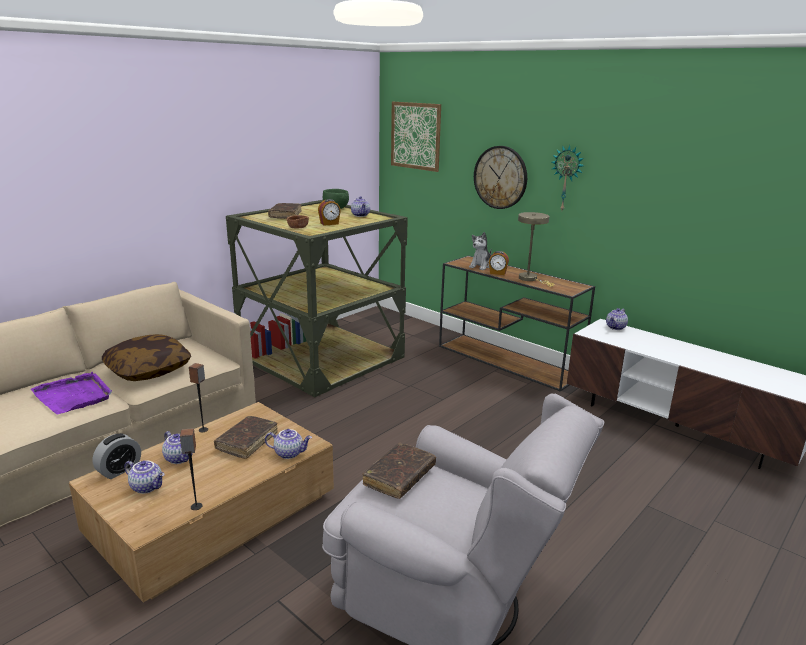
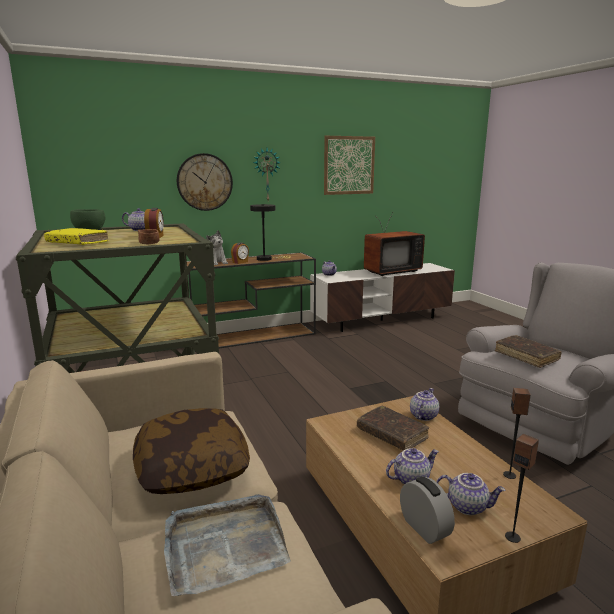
camera: 65 degrees left, 5 degrees down
(74, 396) = (224, 545): purple tray -> grey tray
(147, 487) = (467, 506): teapot -> teapot turned 60 degrees clockwise
(203, 430) = (352, 458): speaker -> speaker (513, 537)
(285, 215) = (77, 243): brown book -> yellow book
(415, 135) = (89, 150): picture -> picture (349, 164)
(530, 279) = (267, 259): beige table lamp -> black table lamp
(702, 359) = (389, 271): none -> television

